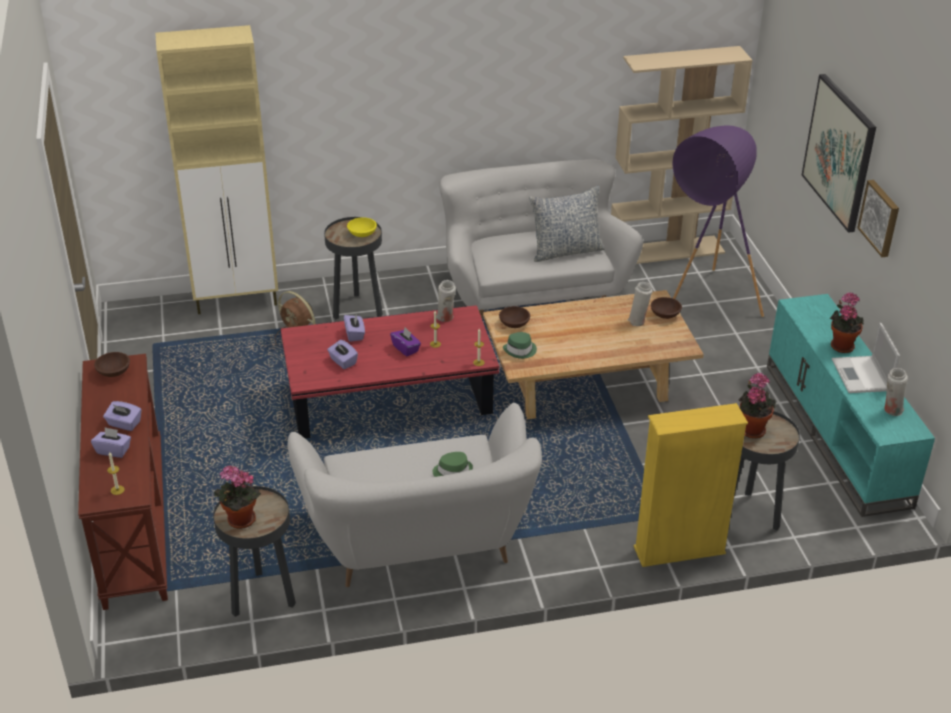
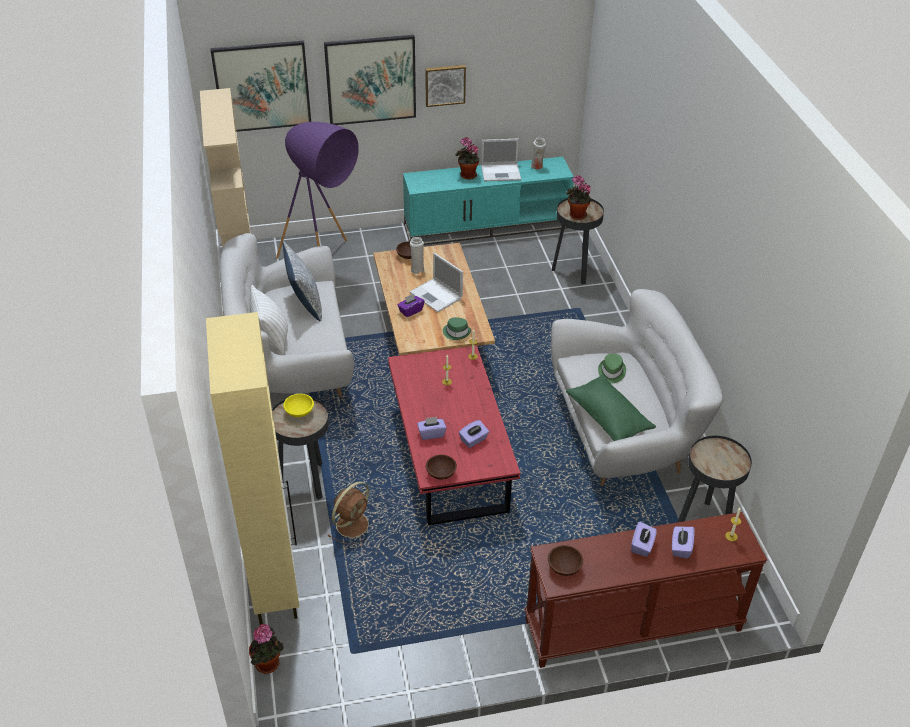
camera: 90 degrees left, 5 degrees up
(239, 521) = (729, 466): potted plant -> potted plant (269, 665)
(372, 464) = (608, 418): none -> green pillow
(406, 348) = (453, 400): purple tissue box -> purple tissue box (411, 311)
(446, 318) = (408, 375): white vase -> none
(505, 236) = (271, 339): none -> white pillow
(513, 324) = (418, 335): brown bowl -> brown bowl (440, 473)
(588, 336) = (437, 296): none -> laptop
(679, 550) = (612, 304): yellow bookcase -> none
(785, 86) = (262, 86): none -> picture

